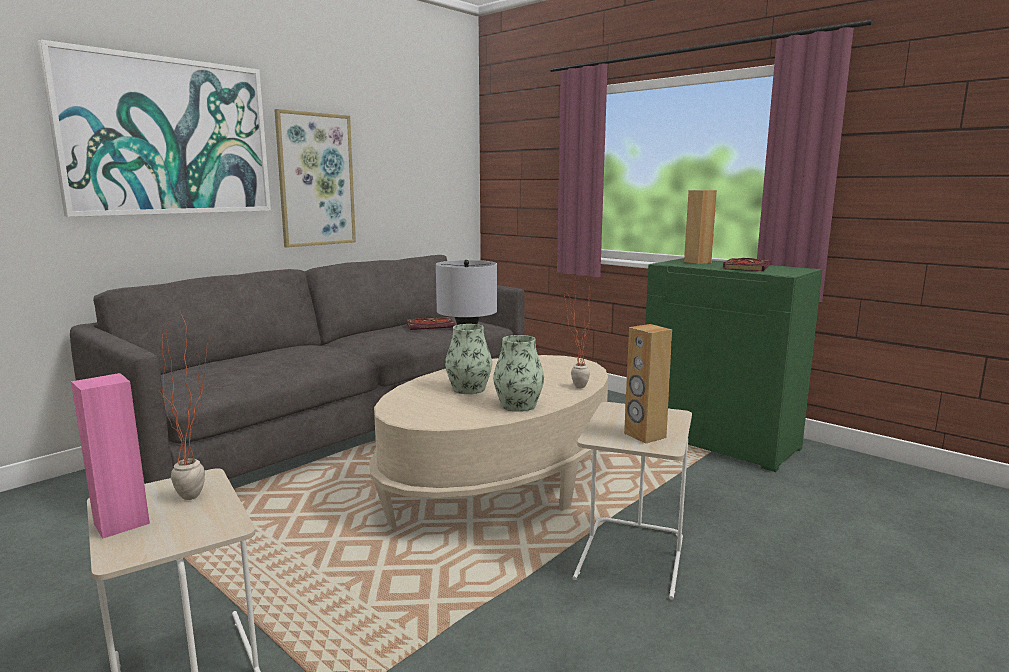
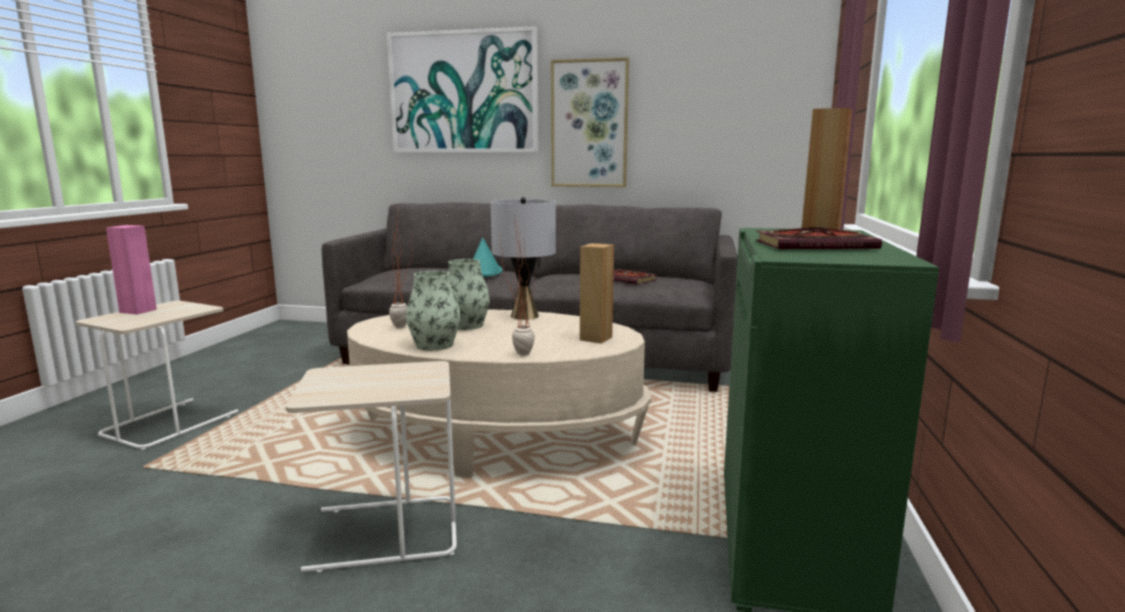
camera: 60 degrees right, 0 degrees up
(201, 496) = (175, 313): potted plant -> potted plant (402, 328)
(308, 350) = (484, 272): none -> turquoise hat
(644, 435) = (342, 387): brown speaker -> brown speaker (595, 338)

